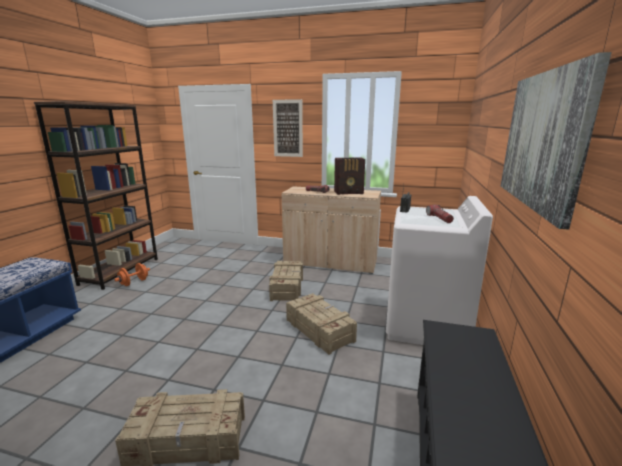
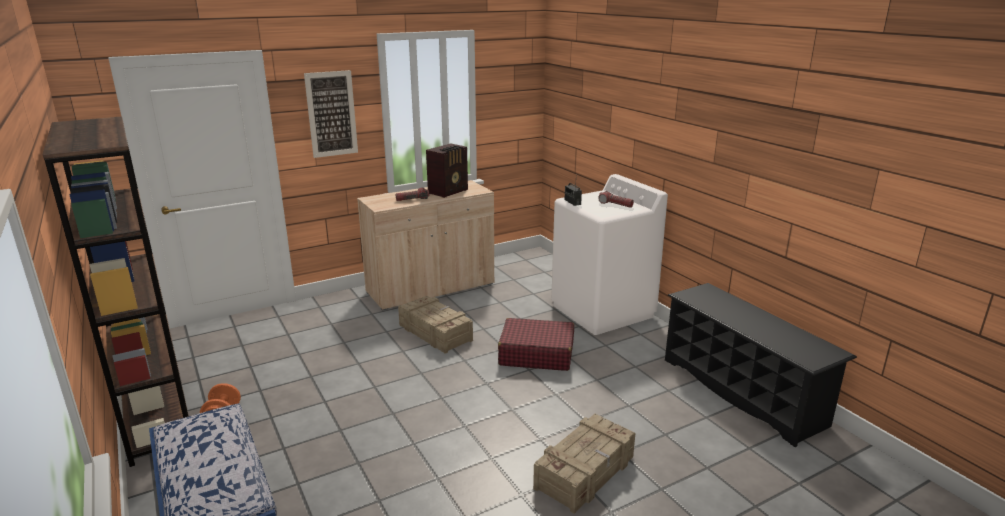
camera: 45 degrees left, 5 degrees up
(319, 330) = (536, 354): crate -> red suitcase
(543, 140) = (738, 141): picture -> none

